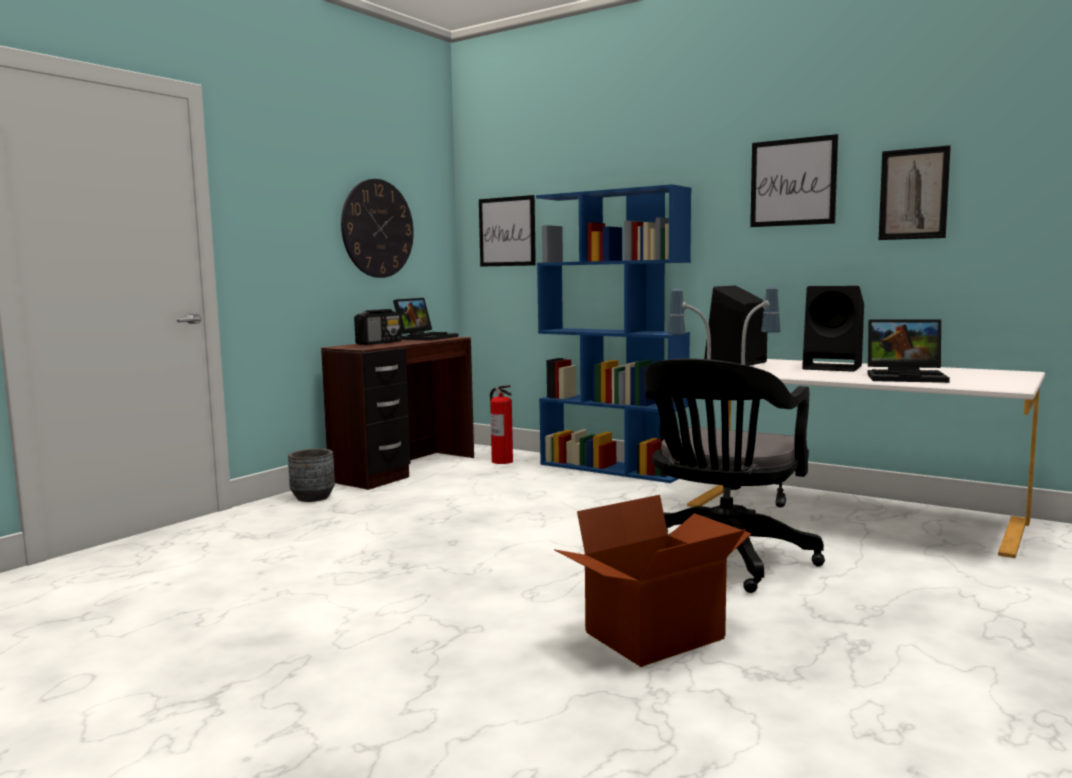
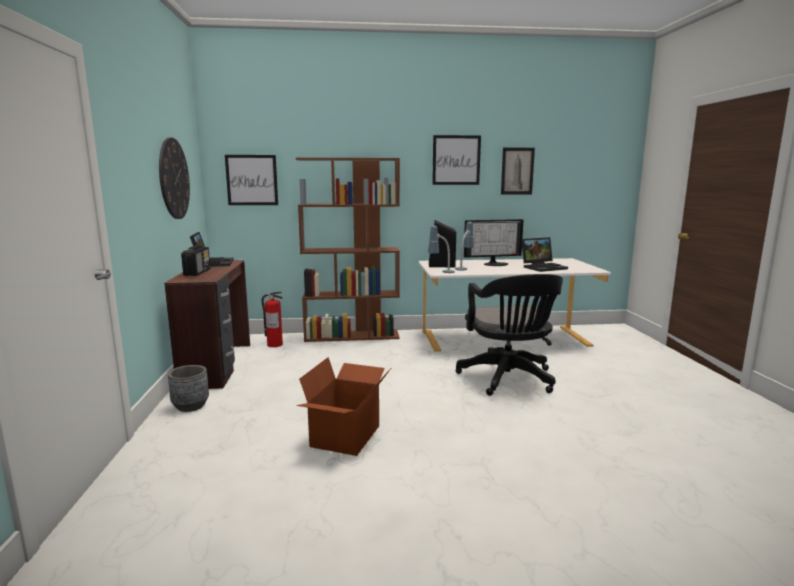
camera: 40 degrees left, 5 degrees up
(613, 469) = (352, 336): blue bookcase -> brown bookcase
(656, 636) = (562, 430): cardboard box -> cardboard box (347, 436)
(834, 367) = (495, 264): black speaker -> monitor

